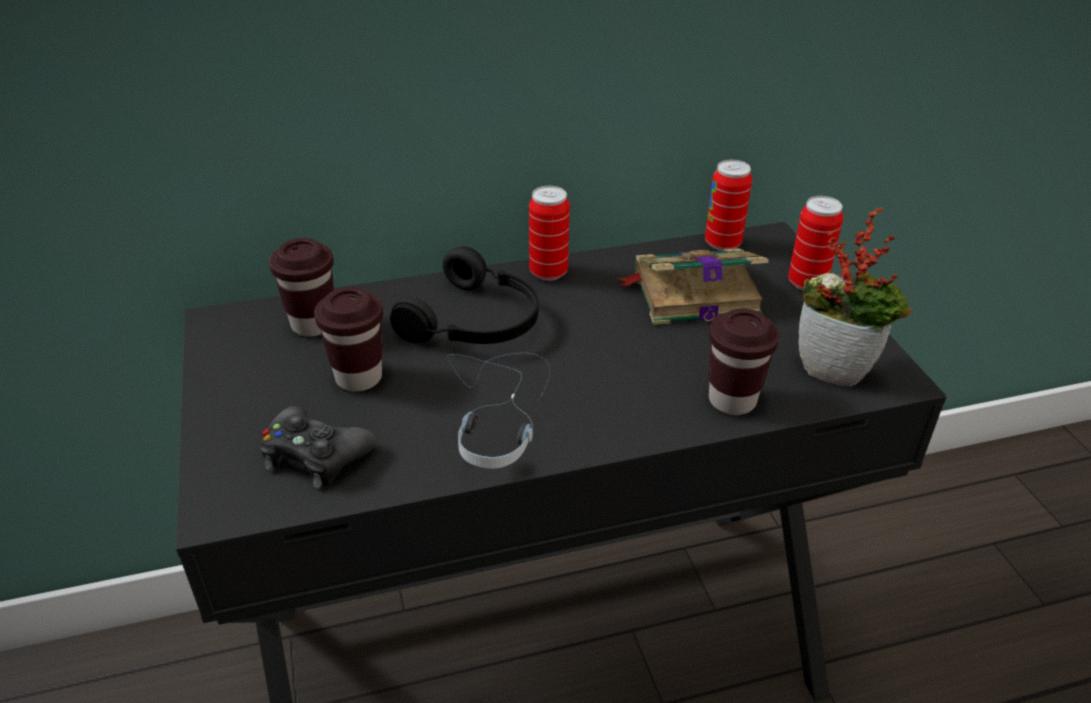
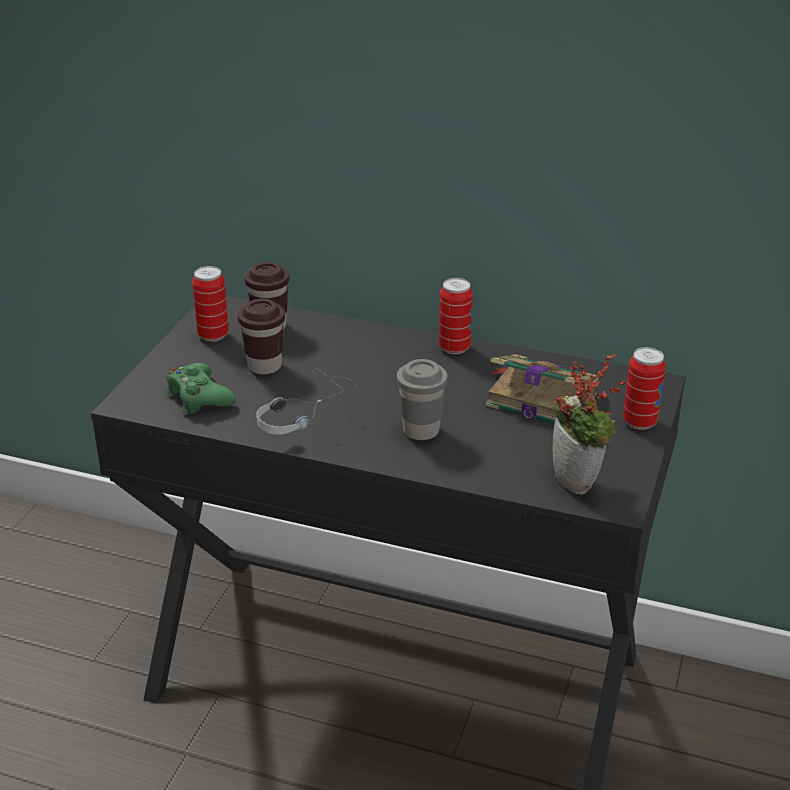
camera: 35 degrees right, 5 degrees down
(315, 455) = (199, 397): black game controller -> green game controller
(476, 322) = (369, 361): black headphones -> none
(623, 382) = (421, 430): none -> grey cup
(722, 243) = (610, 373): can -> can (213, 335)
(732, 400) = (480, 468): brown cup -> none

